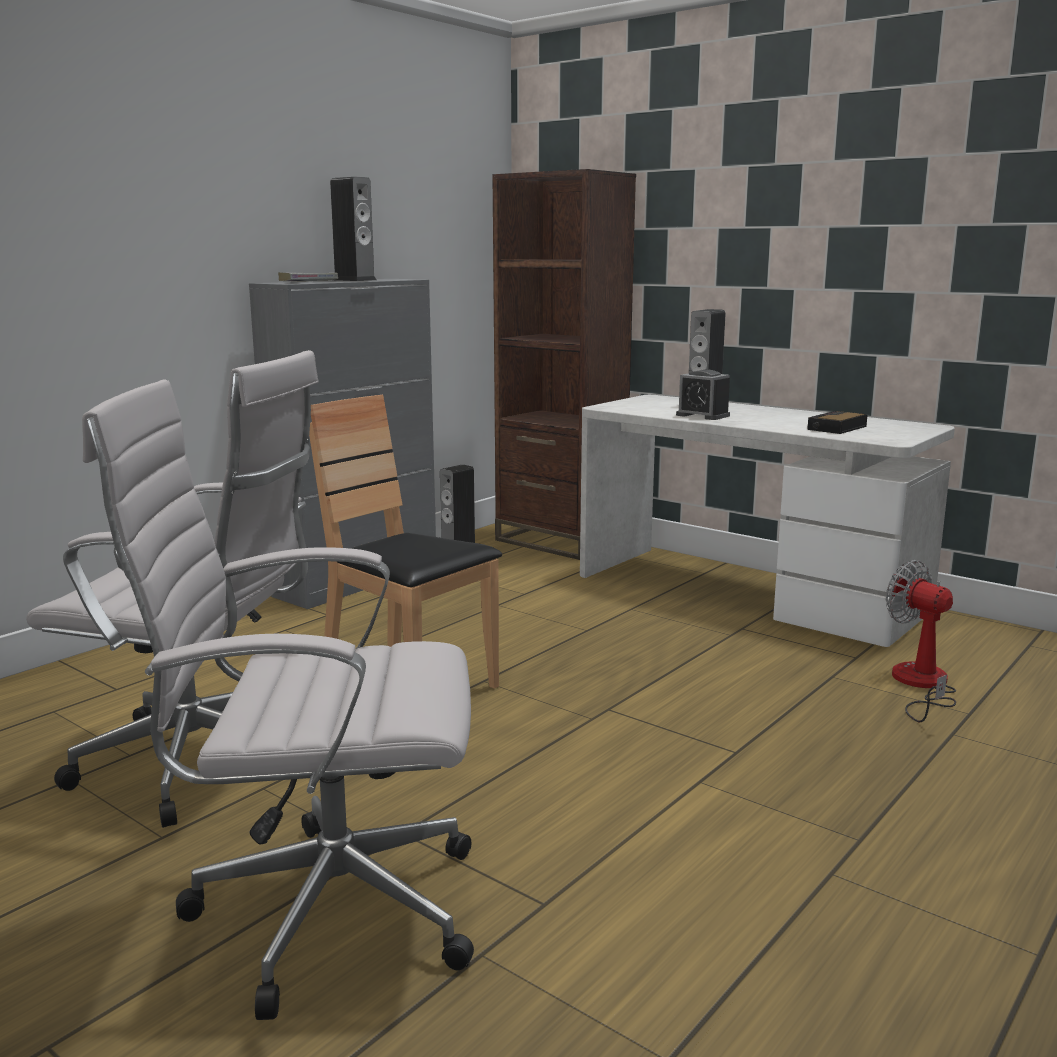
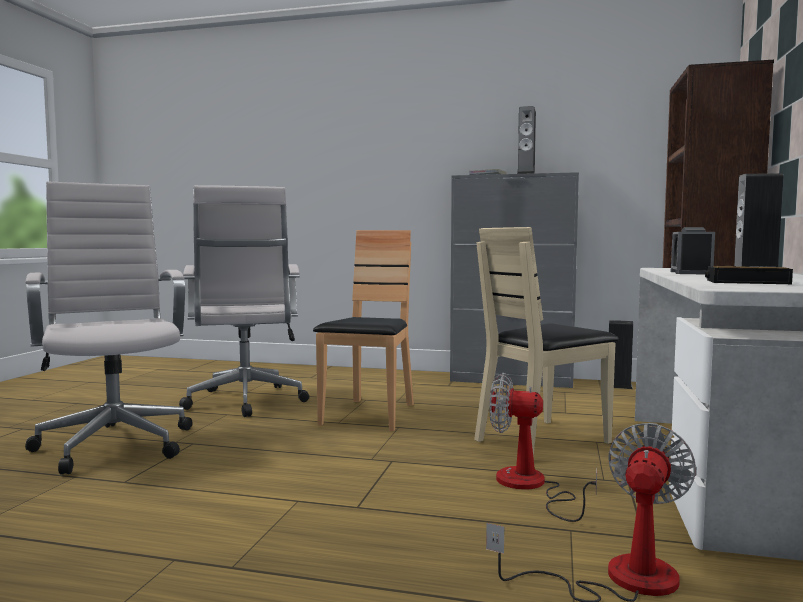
camera: 65 degrees right, 10 degrees down
(606, 627) = (542, 440): none -> beige chair
(730, 665) = (530, 487): none -> fan

